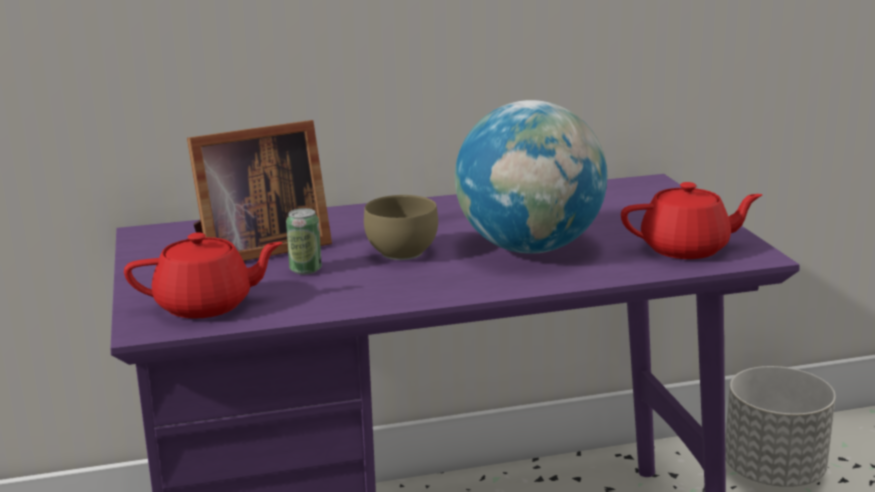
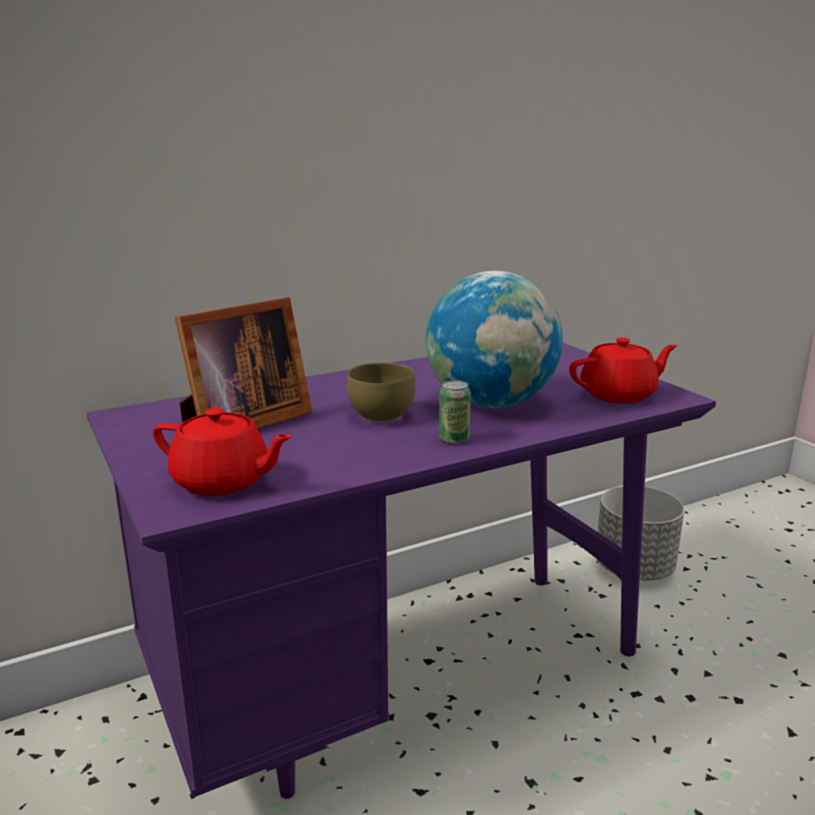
camera: 15 degrees left, 0 degrees up
(206, 305) = (223, 482): red teapot -> red teapot turned 45 degrees clockwise
(305, 270) = (301, 438): can -> can (454, 439)

